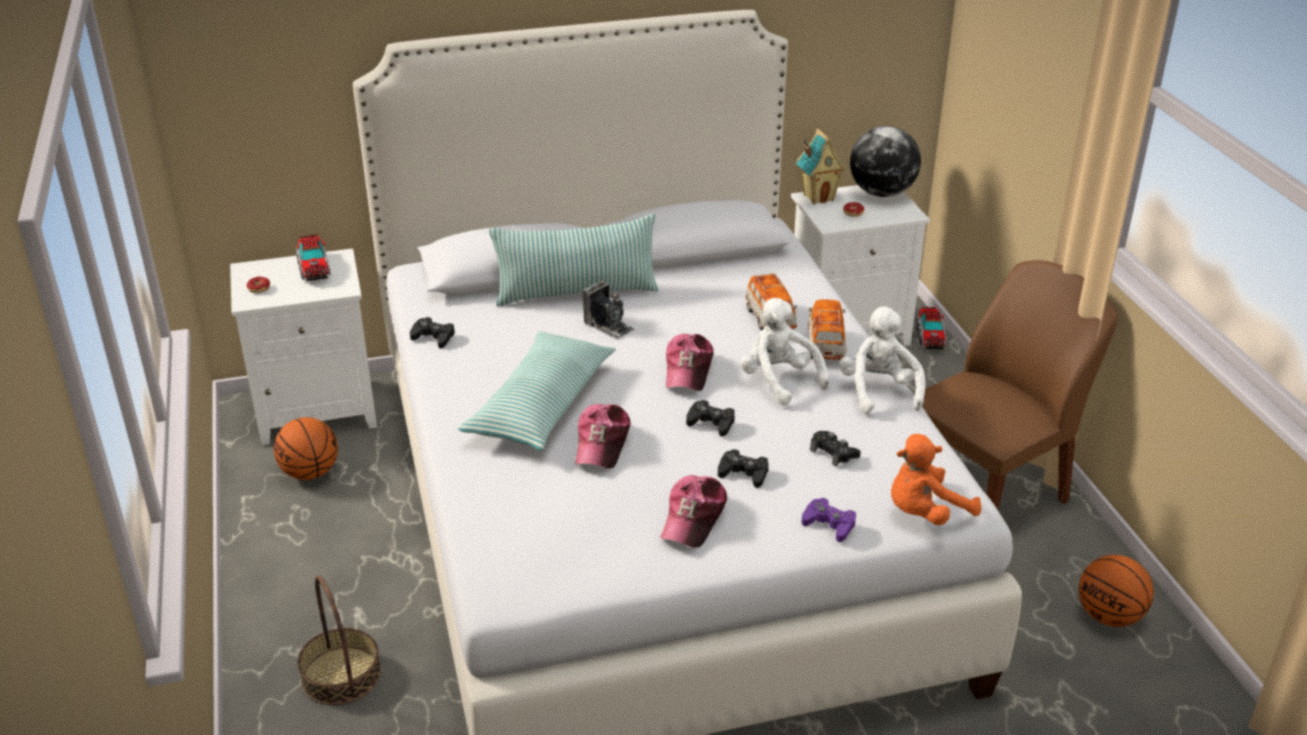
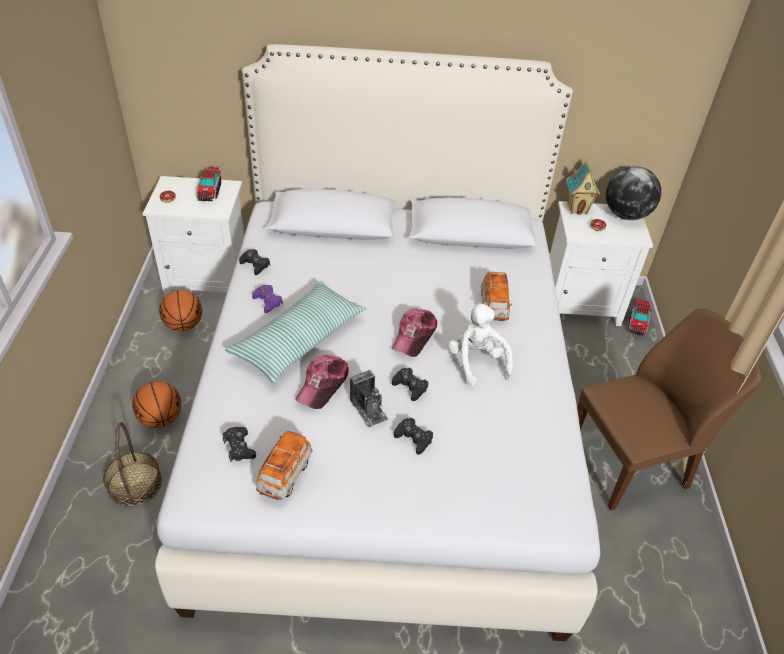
camera: 15 degrees right, 10 degrees up
(576, 292) = (368, 251): pillow -> none
(608, 326) = (376, 284): camera -> camera (368, 409)
(694, 518) = (358, 469): cap -> none
(825, 346) = (525, 340): toy car -> toy car (285, 474)
(829, 524) = (456, 504): purple game controller -> purple game controller (267, 301)
(834, 453) = (489, 438): black game controller -> black game controller (239, 447)
(878, 391) = (547, 390): white plush toy -> none
(924, 513) = (535, 514): orange plush toy -> none
(1109, 616) = (683, 598): basketball -> basketball (161, 419)

